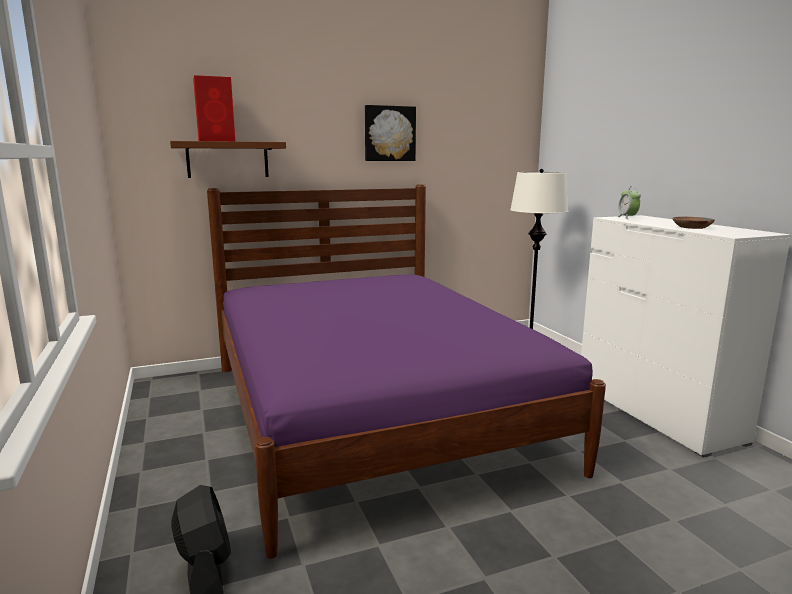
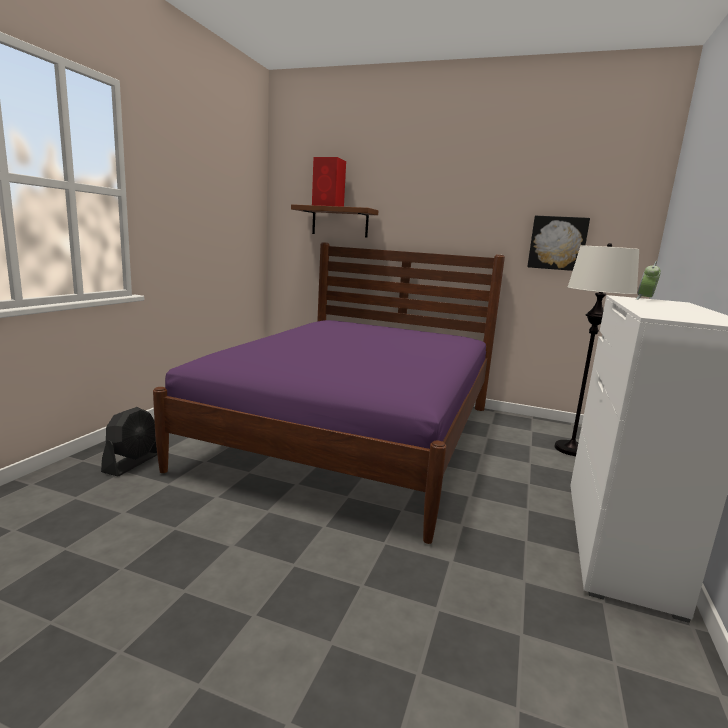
camera: 40 degrees right, 0 degrees up
(389, 133) = (476, 205): picture -> picture (557, 243)
(691, 227) = (661, 309): brown bowl -> none

